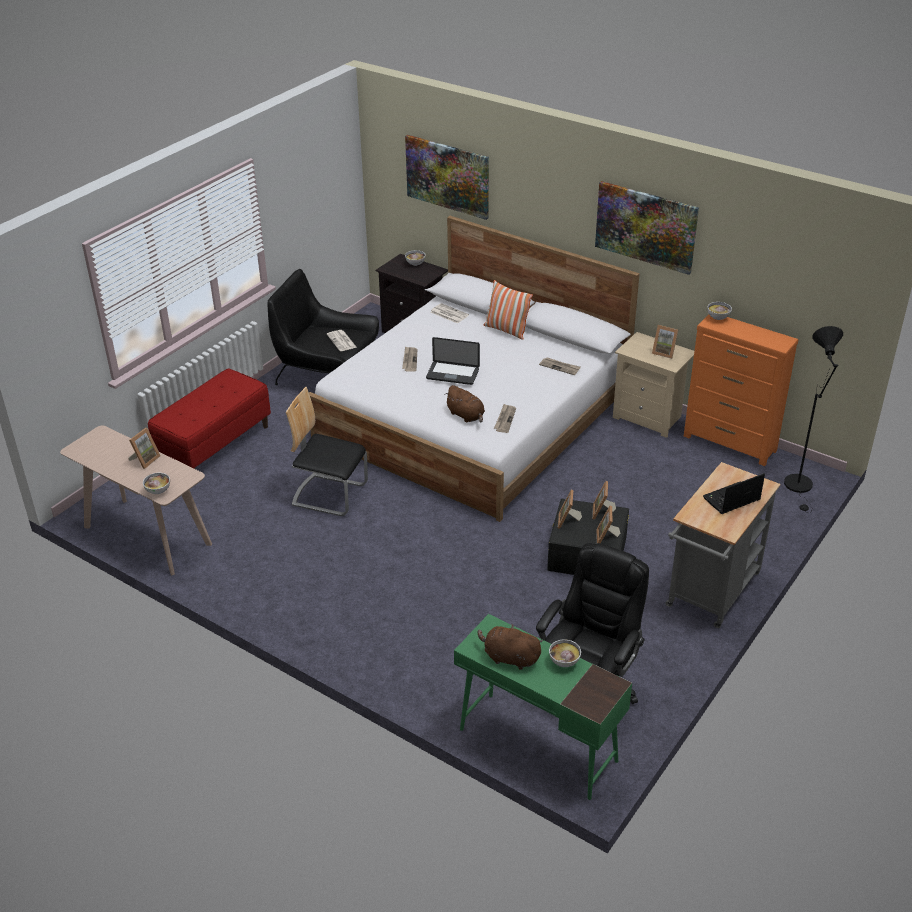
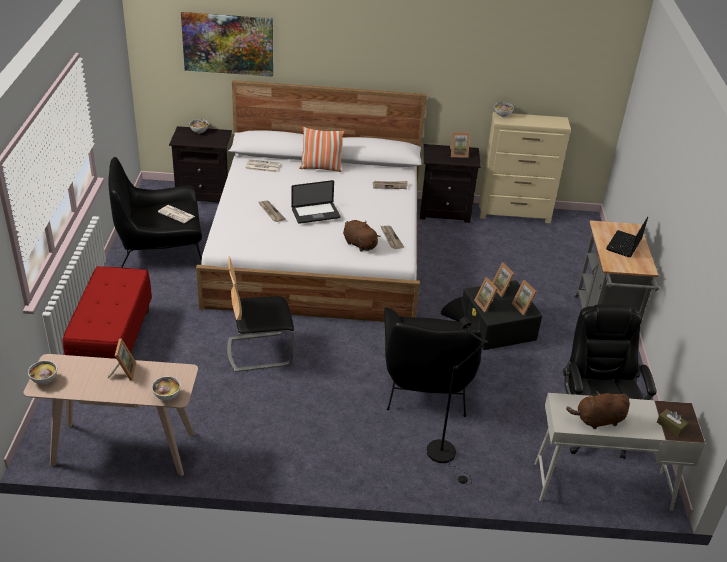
camera: 35 degrees left, 0 degrees up
(459, 577) = (426, 380): none -> black armchair
(466, 416) = (359, 244): brown plush toy -> brown plush toy turned 150 degrees counterclockwise
(537, 744) = (601, 486): green desk -> white desk
(564, 662) = (635, 407): bowl -> bowl (44, 380)
(581, 694) = (671, 426): none -> brown tissue box
(646, 226) = (431, 53): picture -> none
(649, 417) = (444, 211): beige nightstand -> black nightstand
(730, 444) = (514, 214): orange dresser -> beige dresser
(800, 487) = (585, 231): black floor lamp -> black floor lamp (445, 455)

